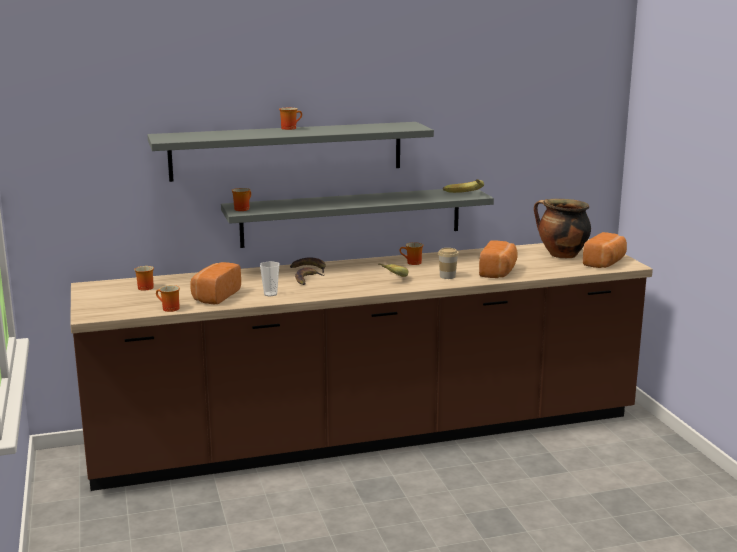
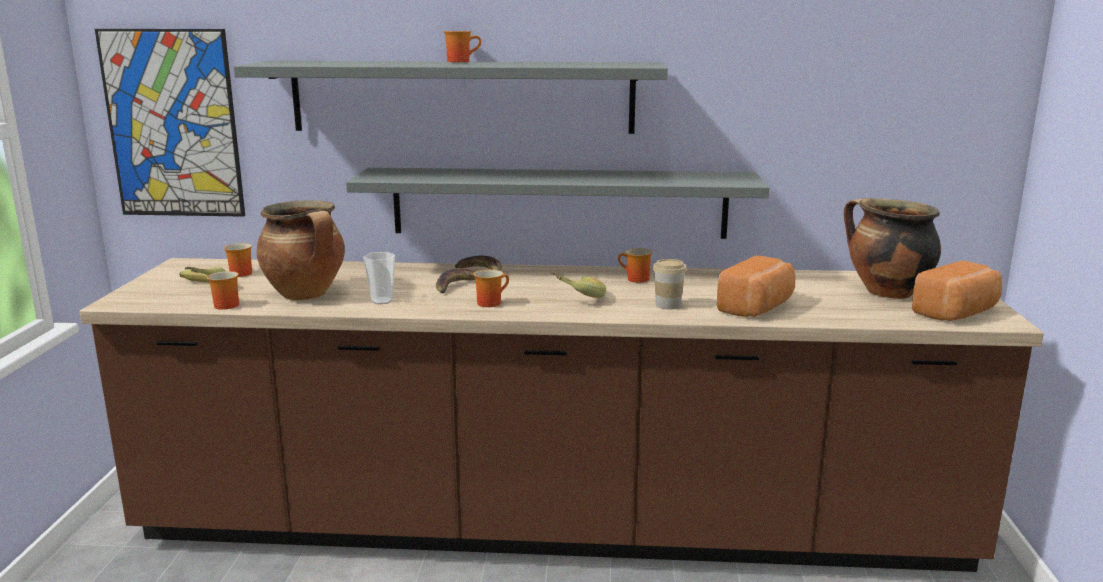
camera: 20 degrees right, 0 degrees up
(74, 183) = (173, 124): none -> picture
(215, 296) = (307, 295): bread -> cooking pot
(242, 209) = (379, 174): mug -> mug (490, 302)
(464, 195) = (724, 181): banana -> banana (197, 289)

